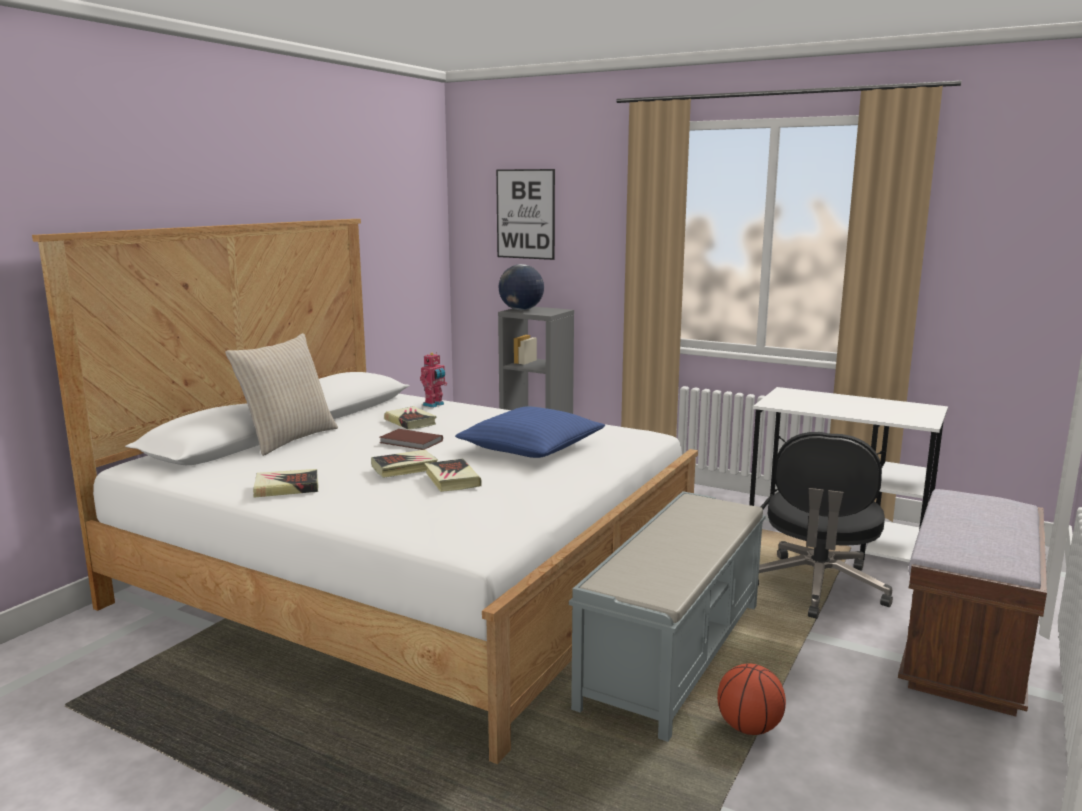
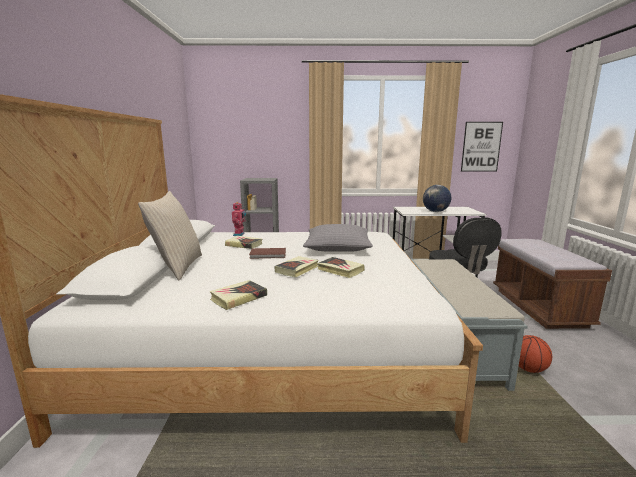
camera: 30 degrees left, 0 degrees up
(521, 310) = (250, 179): globe -> globe (435, 211)
(525, 214) = (243, 125): picture -> picture (481, 147)
(531, 447) = (337, 247): blue pillow -> grey pillow

